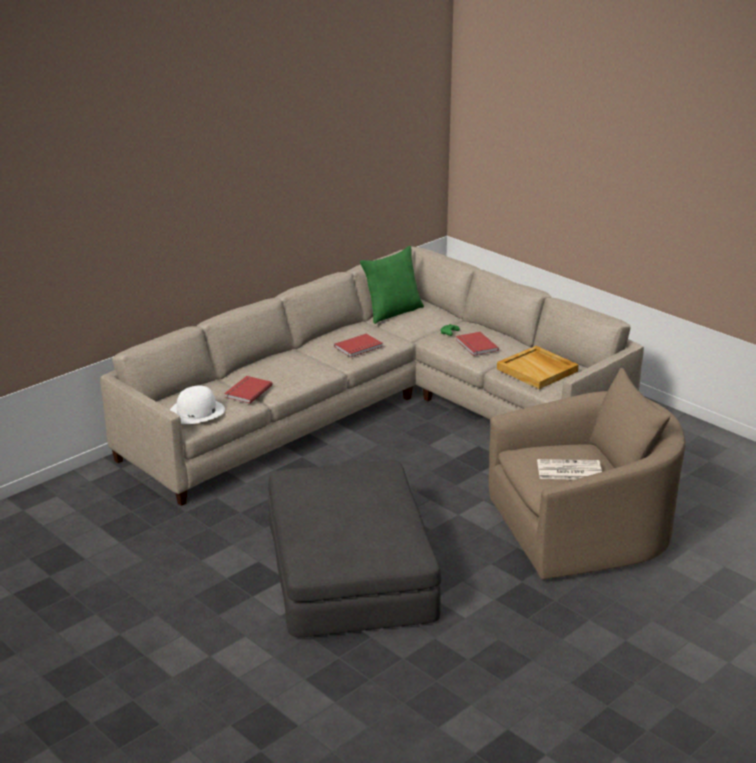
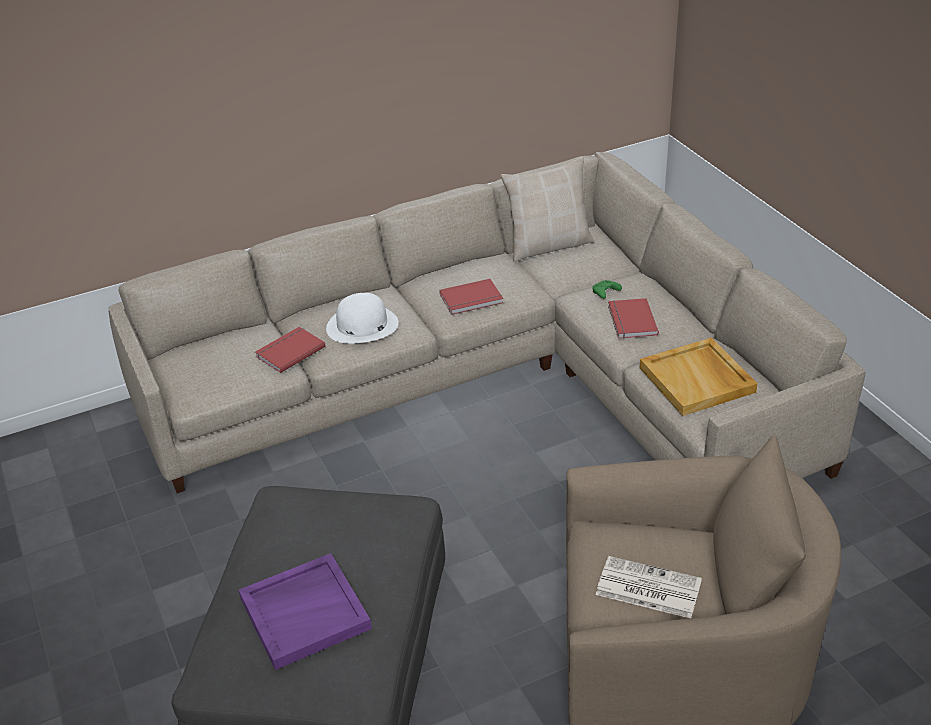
camera: 20 degrees right, 10 degrees up
(196, 412) = (207, 376): white hat -> white hat (362, 325)
(355, 522) = (305, 612): none -> purple tray
(392, 312) = (548, 245): green pillow -> beige pillow

